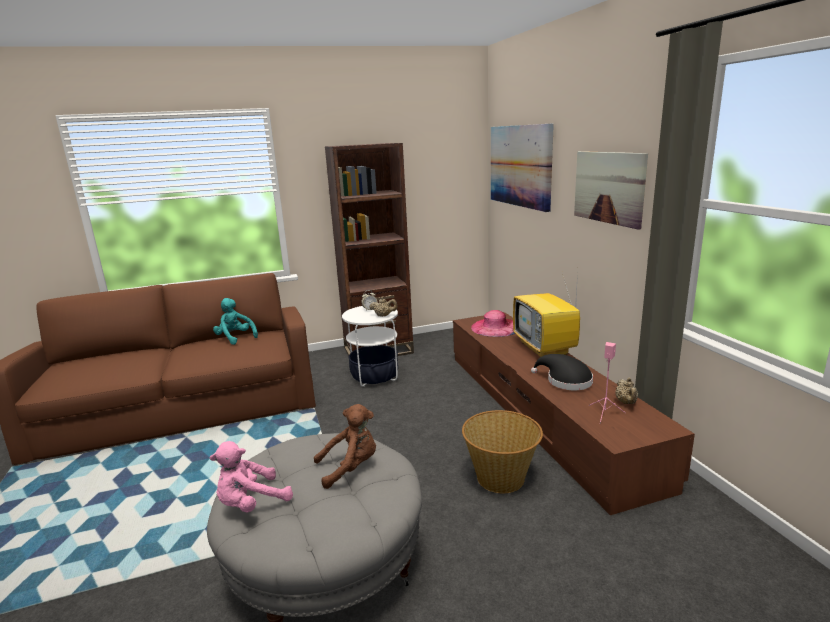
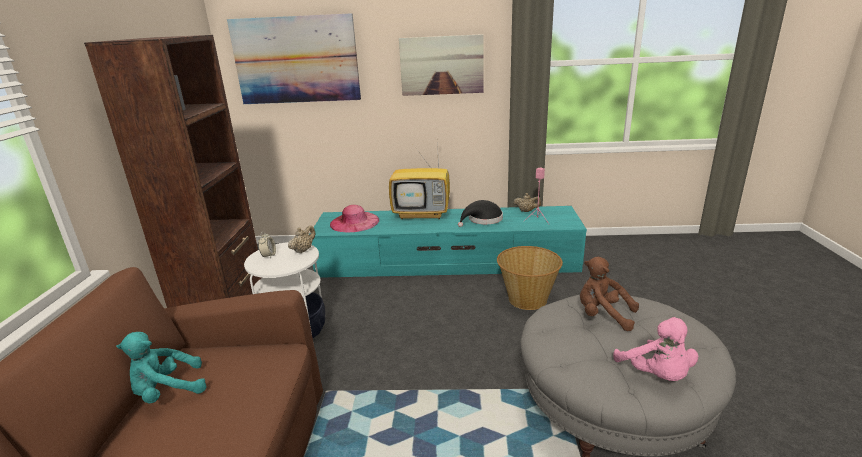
camera: 70 degrees left, 5 degrees up
(350, 467) = (603, 315): brown plush toy -> brown plush toy turned 60 degrees counterclockwise
(542, 410) = (446, 260): brown tv stand -> turquoise tv stand

